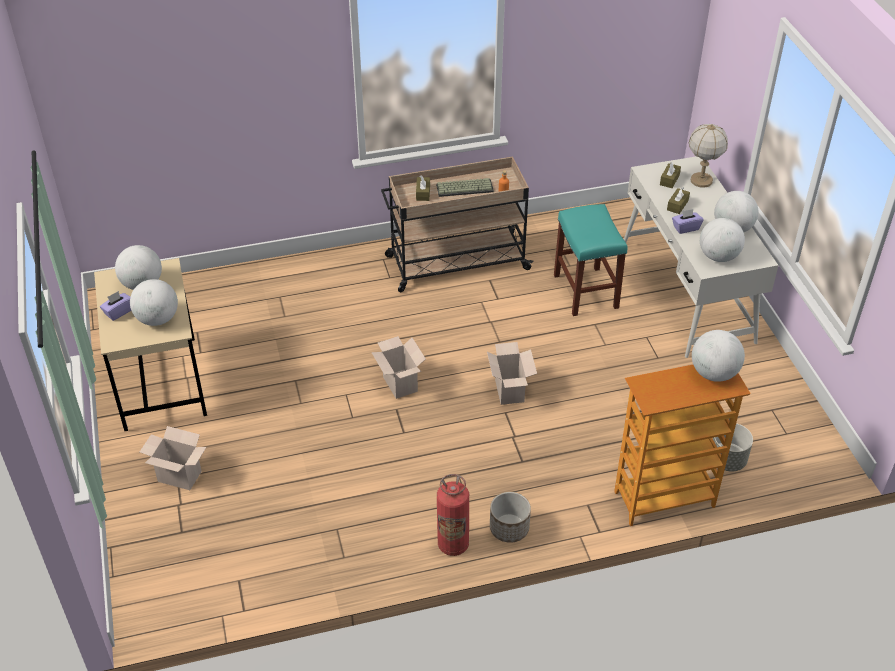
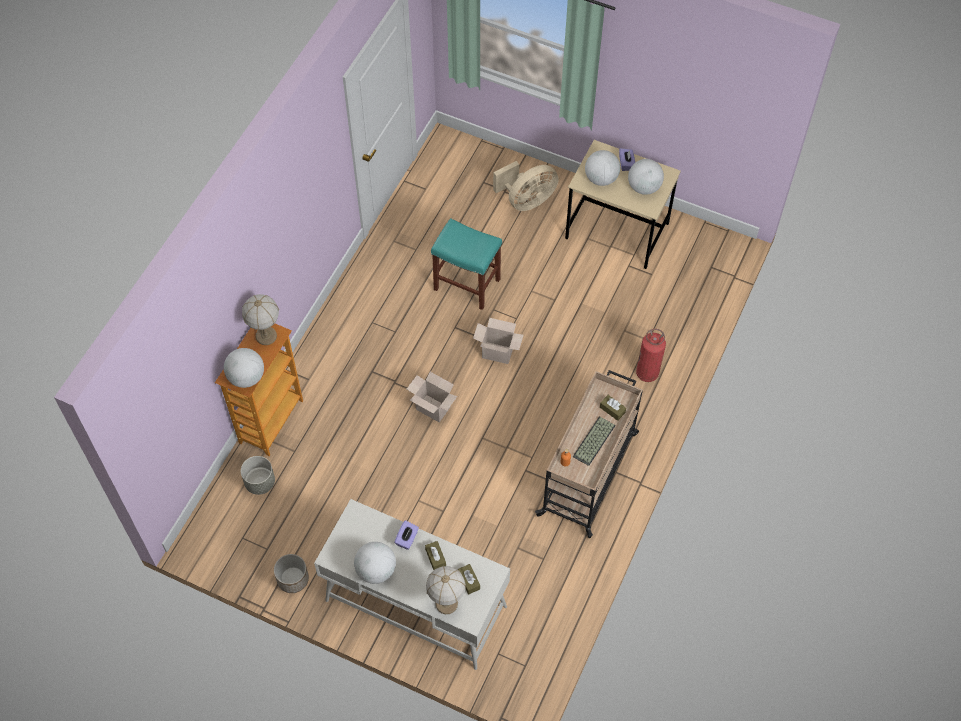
camera: 130 degrees right, 15 degrees up
(178, 477) = (527, 200): cardboard box -> beige fan
(453, 544) = (350, 294): fire extinguisher -> fire extinguisher (647, 373)
(509, 528) = (333, 328): planter -> planter (292, 579)
(585, 291) = (481, 534): turquoise stool -> turquoise stool (468, 284)
(656, 391) = (266, 336): none -> table lamp
(718, 256) = (359, 531): globe -> none

